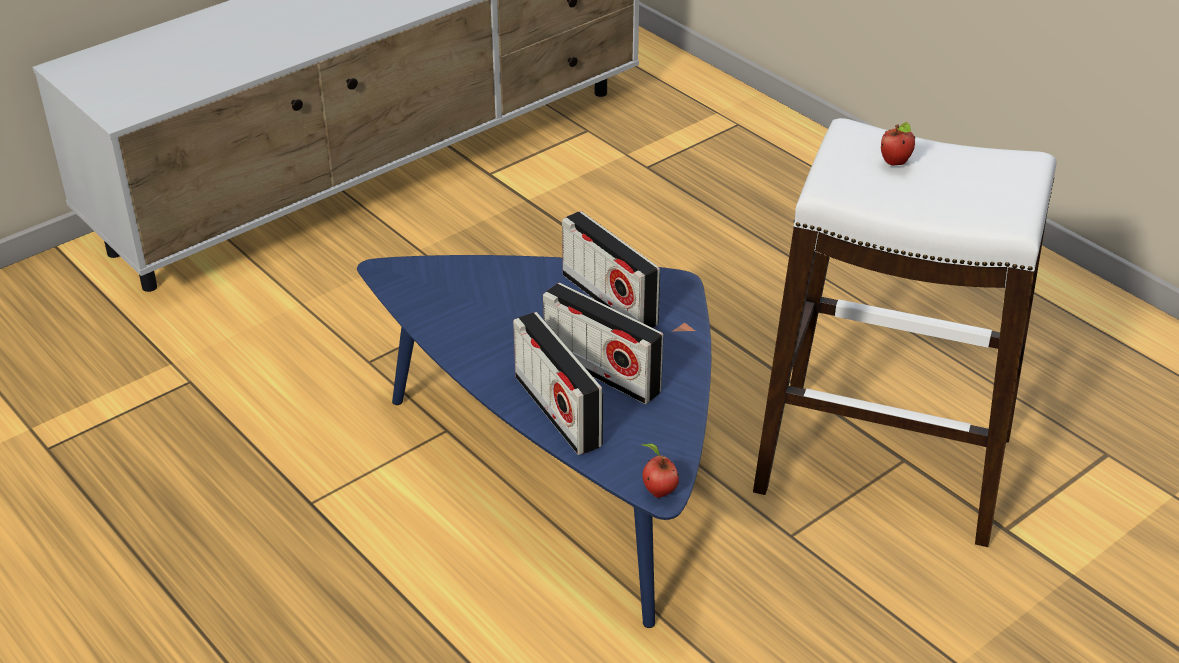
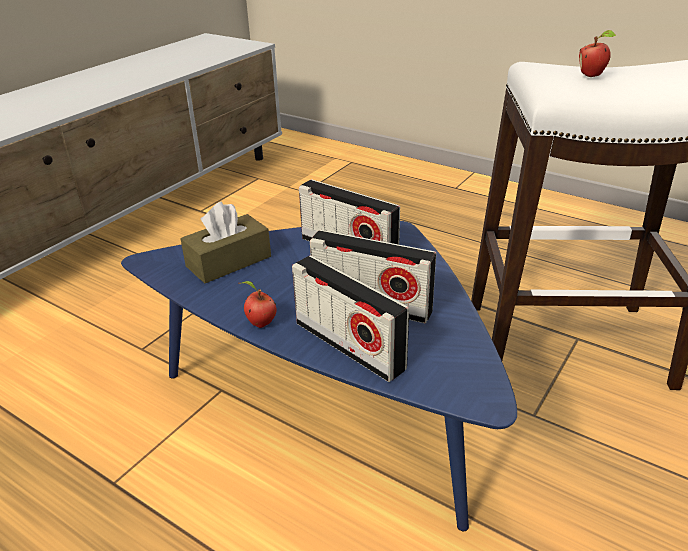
camera: 15 degrees left, 5 degrees down
(471, 289) = (229, 261): none -> brown tissue box
(658, 491) = (484, 401): apple -> apple (260, 323)

